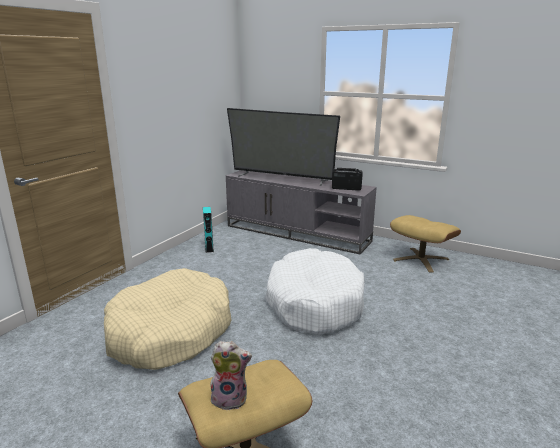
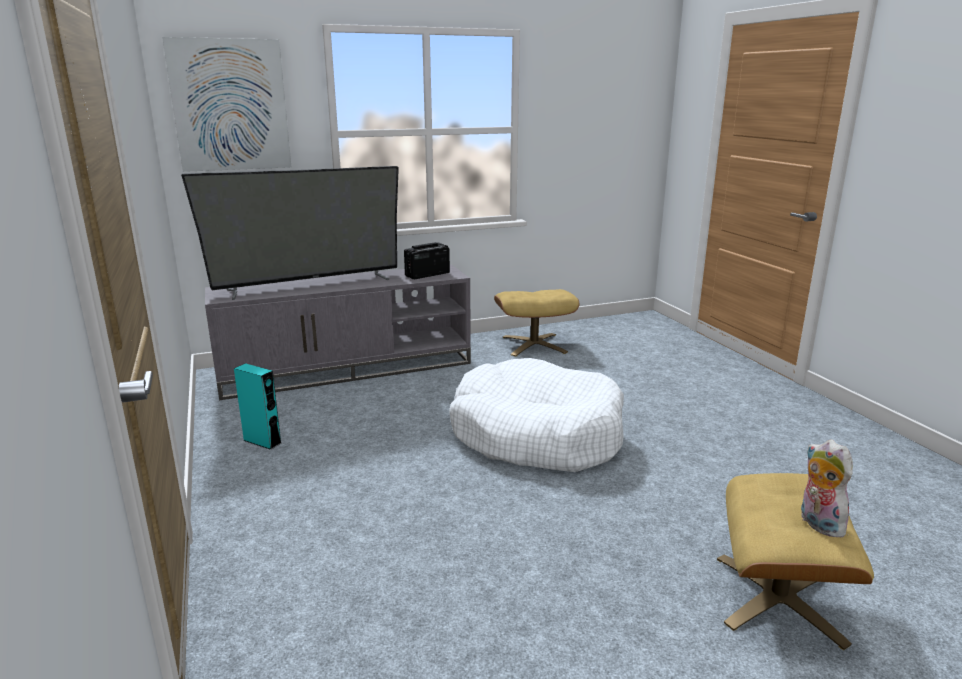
camera: 50 degrees left, 0 degrees up
(170, 332) = (464, 566): beige dog bed -> none
(230, 398) = (817, 523): plush toy -> plush toy turned 60 degrees counterclockwise
(272, 74) = (230, 105): none -> picture

